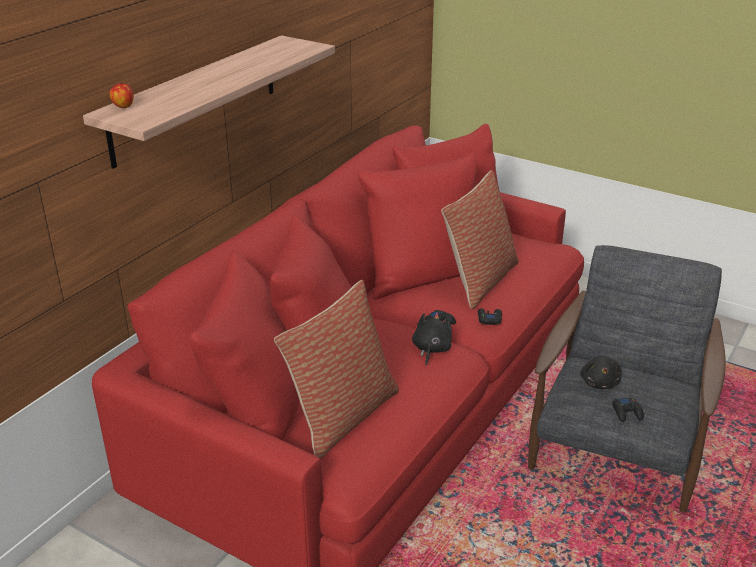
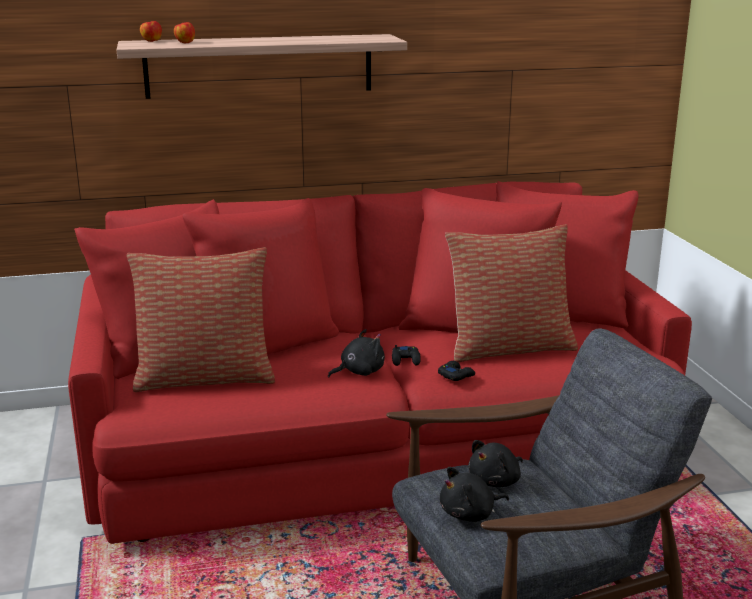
camera: 45 degrees right, 10 degrees down
(167, 100) = (185, 42): none -> apple
(627, 413) = (470, 514): black game controller -> black plush toy

